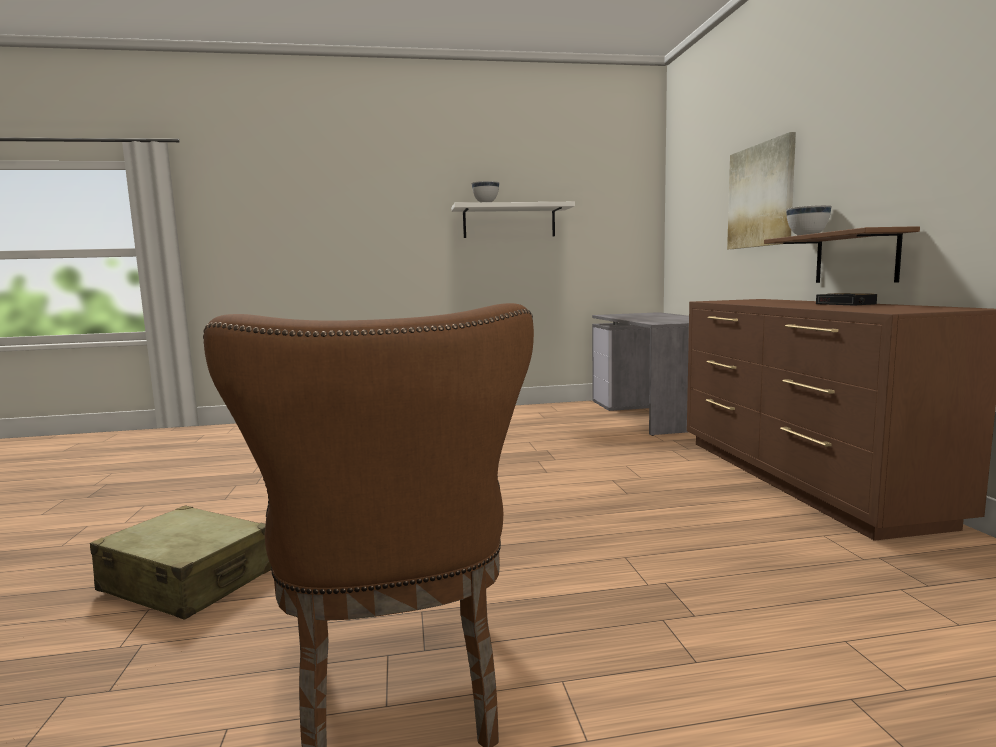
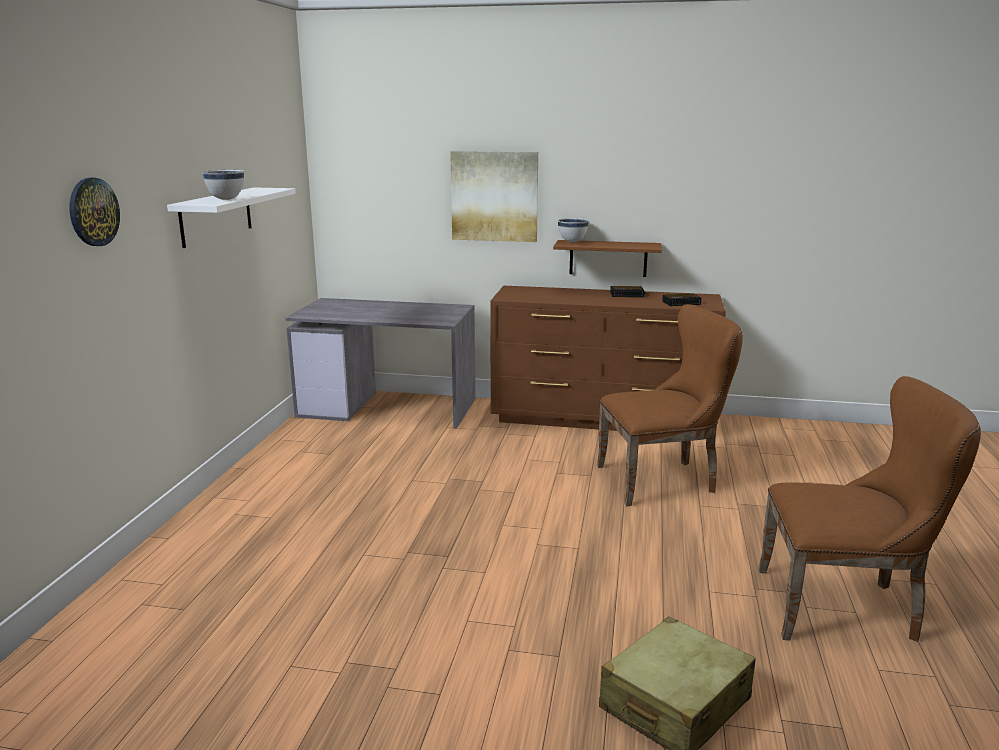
camera: 70 degrees left, 10 degrees up
(379, 203) = (93, 212): none -> wall clock
(672, 529) = (664, 480): none -> brown chair
(874, 308) = (682, 303): none -> alarm clock

